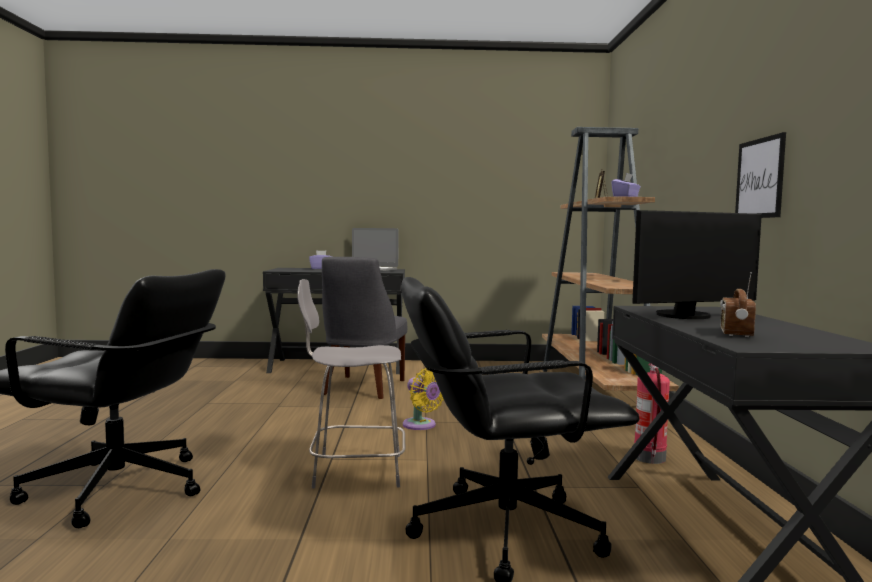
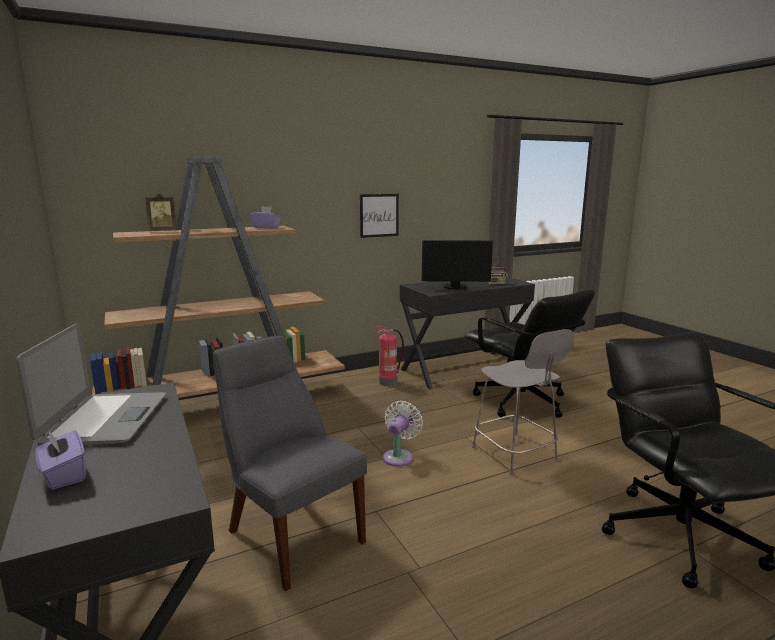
camera: 115 degrees left, 10 degrees up
(362, 388) = (291, 533): grey chair -> grey chair turned 120 degrees counterclockwise
(421, 425) = (399, 456): yellow fan -> white fan
(687, 316) = (455, 287): monitor -> monitor turned 135 degrees clockwise

